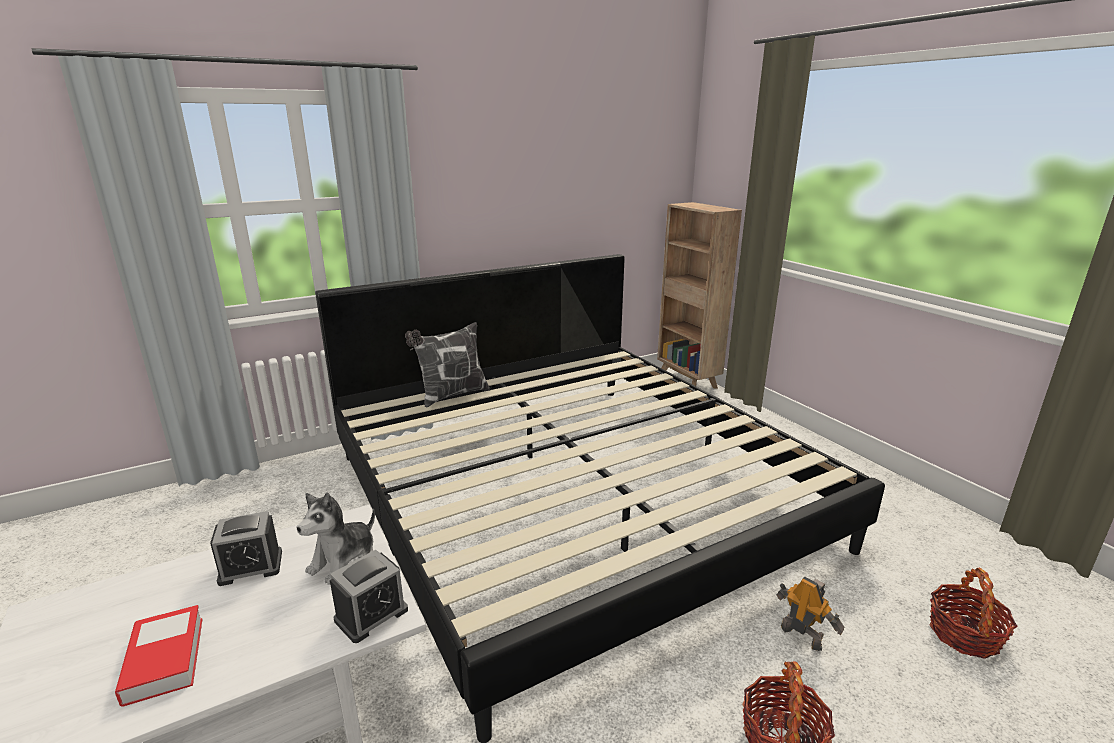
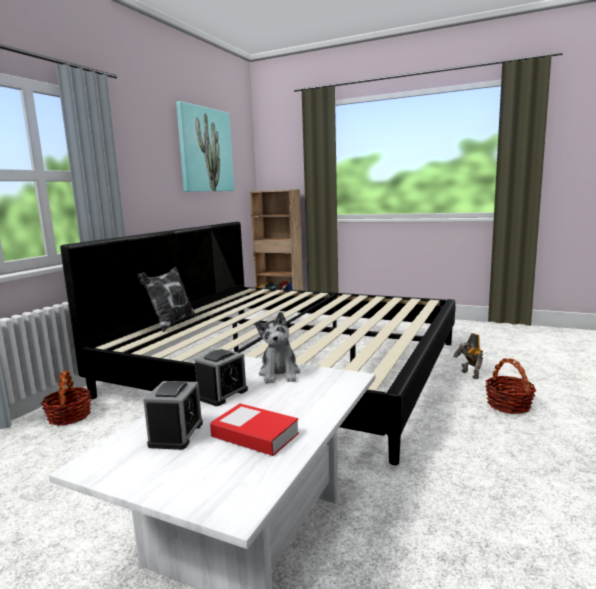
camera: 35 degrees left, 10 degrees down
(371, 615) = (341, 381): alarm clock -> alarm clock (176, 434)
(586, 148) = (205, 150): none -> picture
(801, 636) = (469, 375): toy robot -> toy robot turned 120 degrees counterclockwise
(964, 634) = (518, 354): basket -> basket (69, 416)

